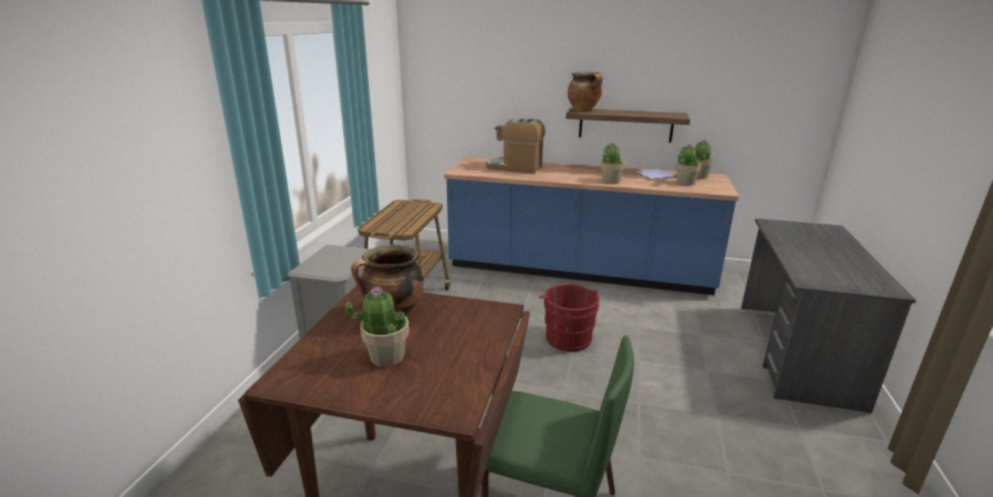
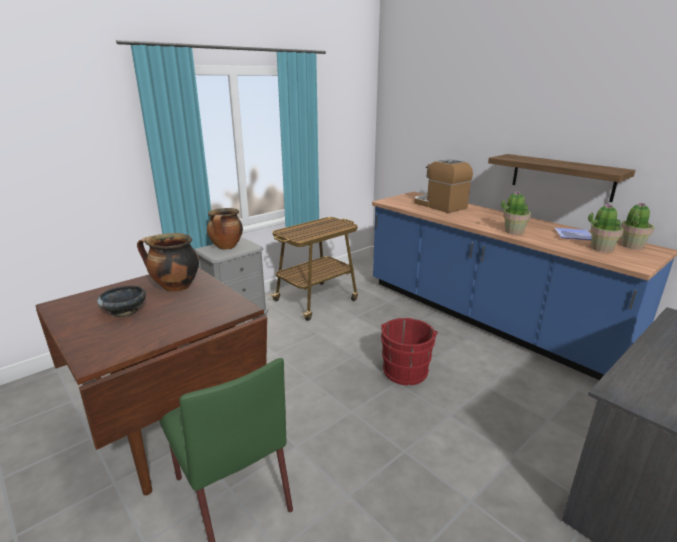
camera: 35 degrees right, 0 degrees up
(386, 356) = (125, 311): potted plant -> black bowl
(584, 110) = (513, 157): cooking pot -> cooking pot (227, 247)

